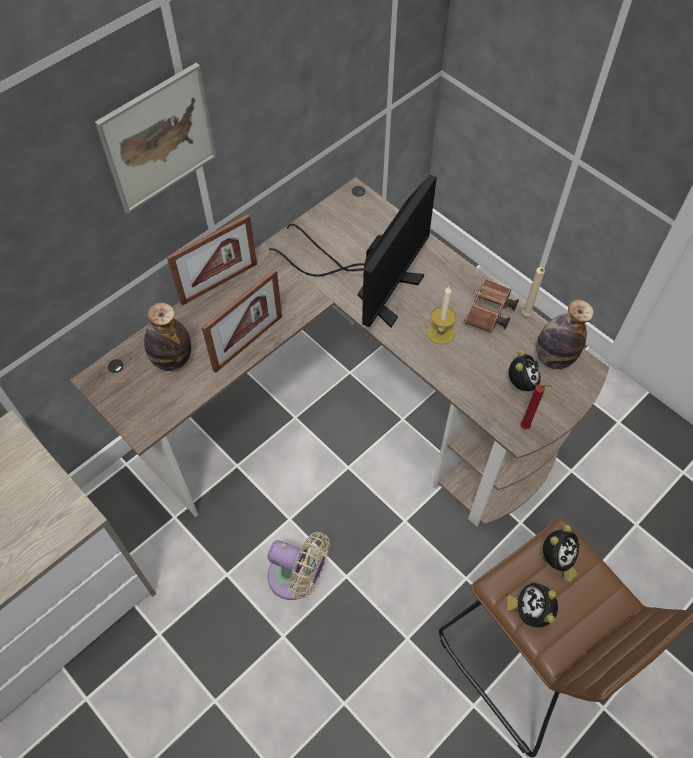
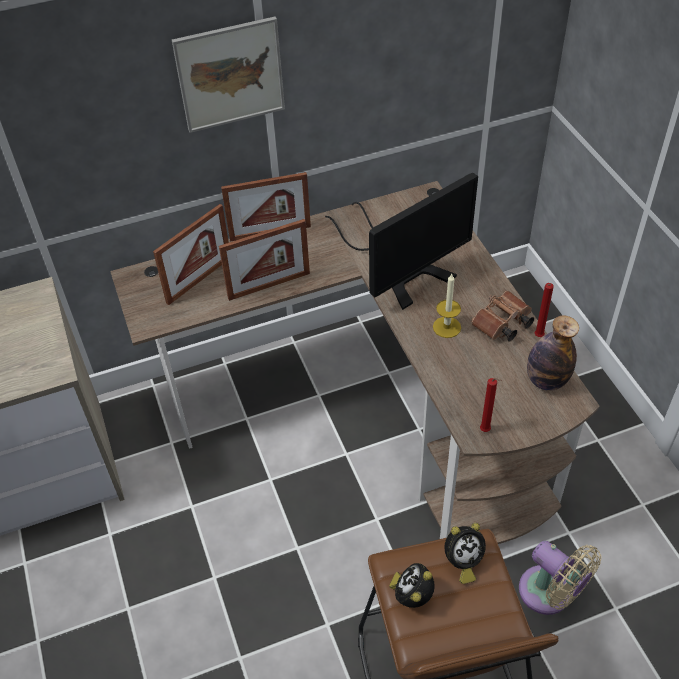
camera: 25 degrees right, 10 degrees down
(172, 359) = (199, 280): bottle -> picture frame
(297, 578) = (252, 532): beige fan -> beige fan (550, 594)
(523, 386) = (502, 395): alarm clock -> none
(526, 316) = (538, 337): beige candle -> red candle

